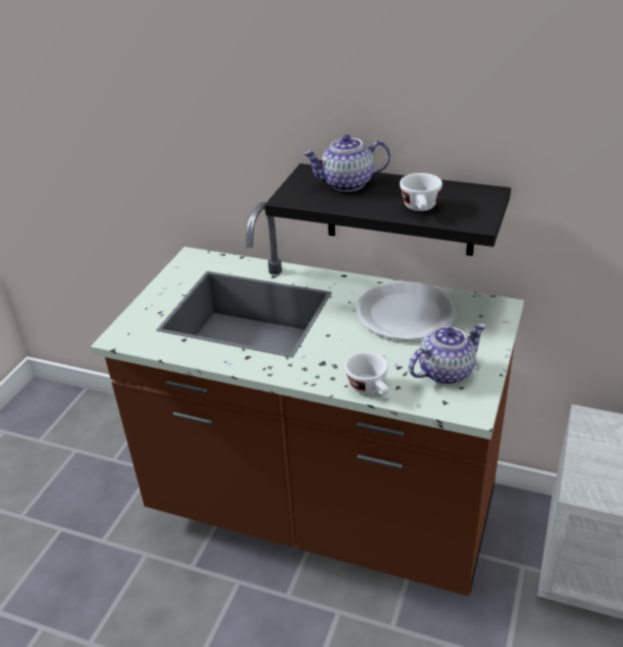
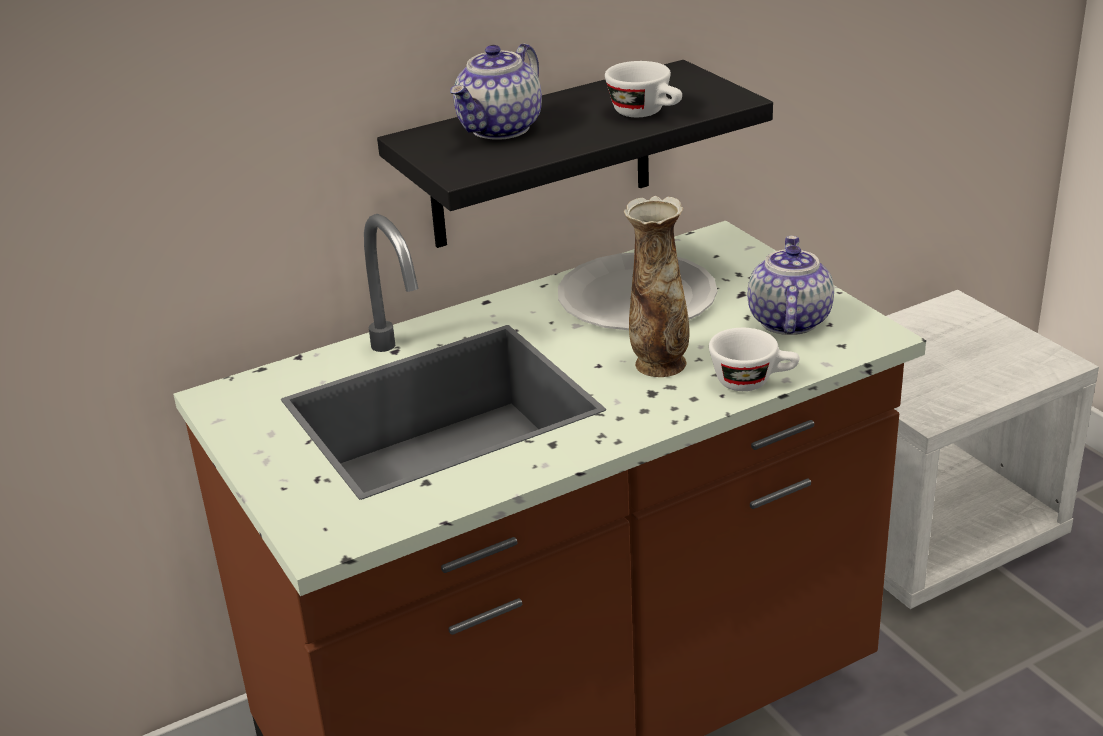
camera: 50 degrees left, 5 degrees down
(350, 352) = (658, 364): none -> vase

